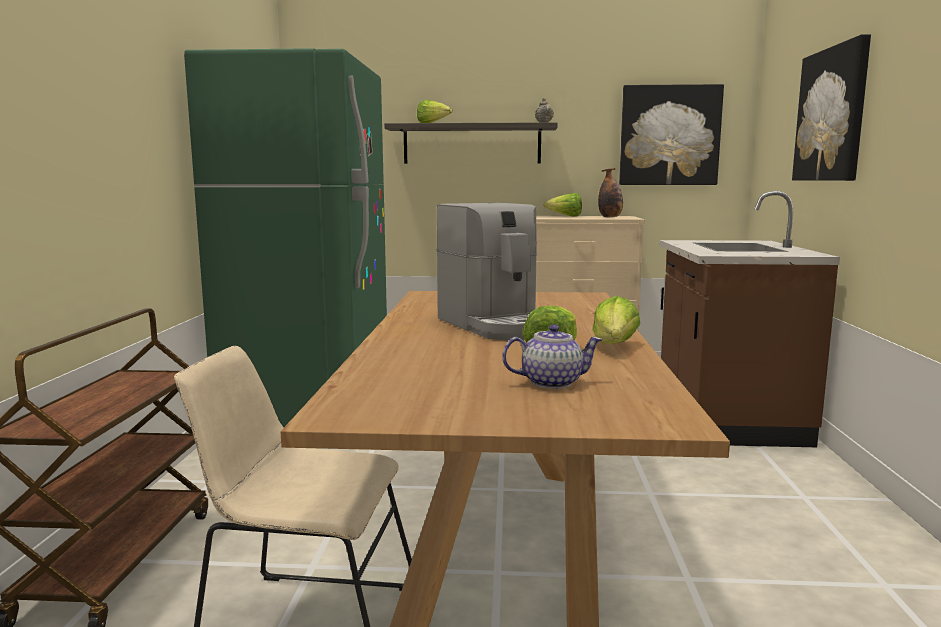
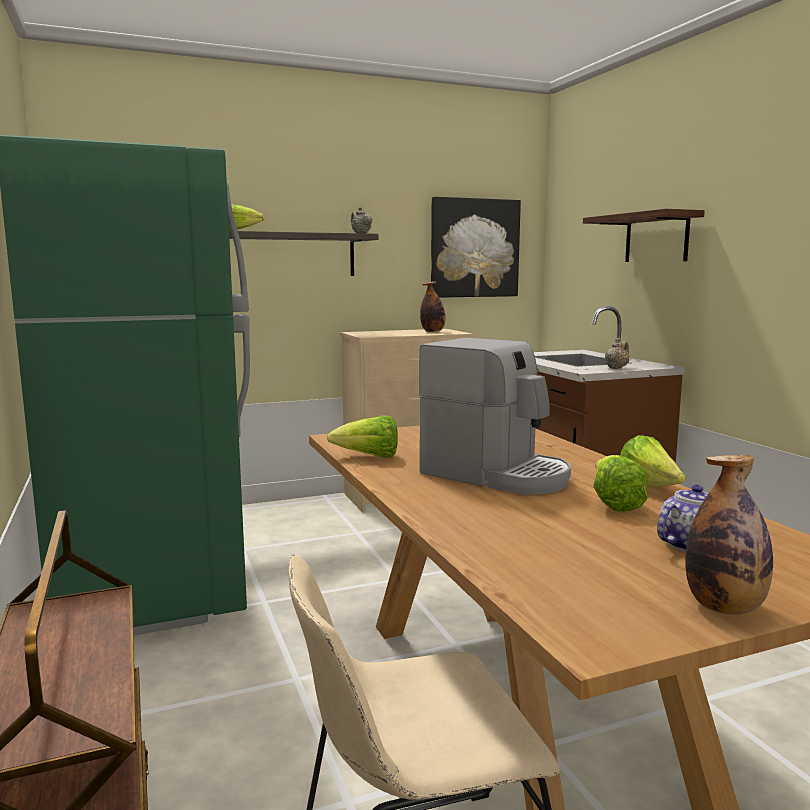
camera: 25 degrees left, 0 degrees up
(479, 417) = (724, 607): none -> bottle
(565, 216) = (386, 332): lettuce -> lettuce (369, 457)
(755, 253) = (616, 368): none -> beige teapot
(832, 115) = (656, 238): picture -> shelf

